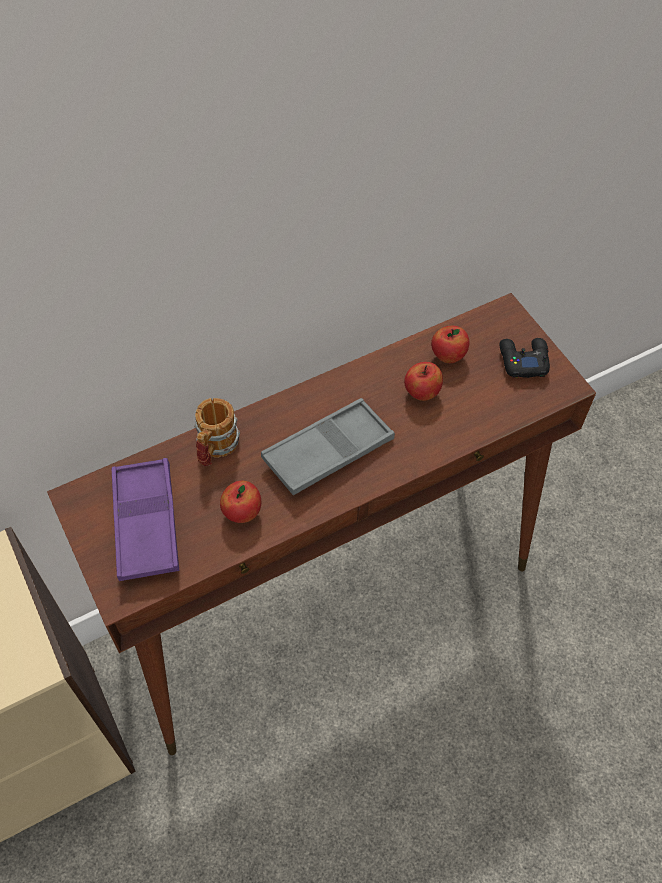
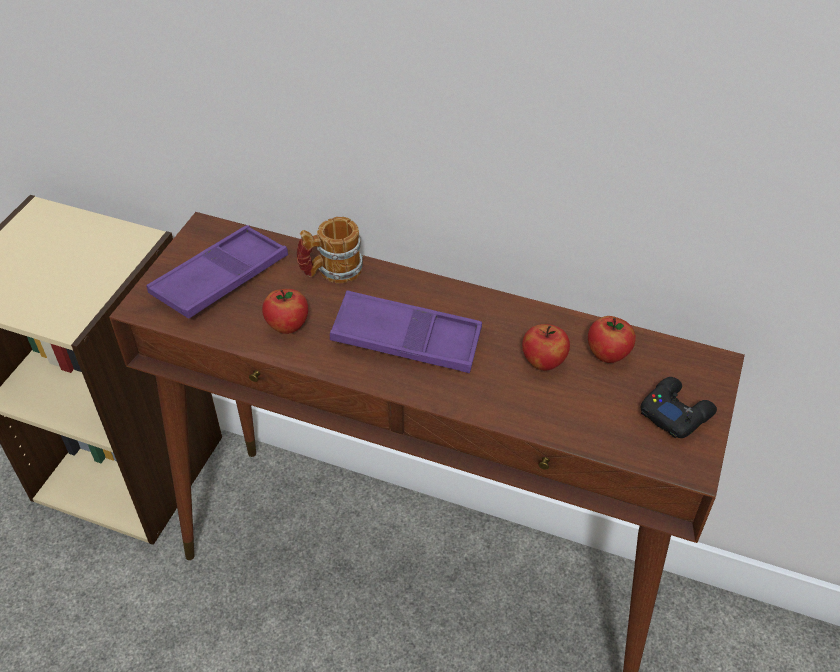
camera: 50 degrees right, 10 degrees down
(328, 451) = (406, 340): grey tray -> purple tray

